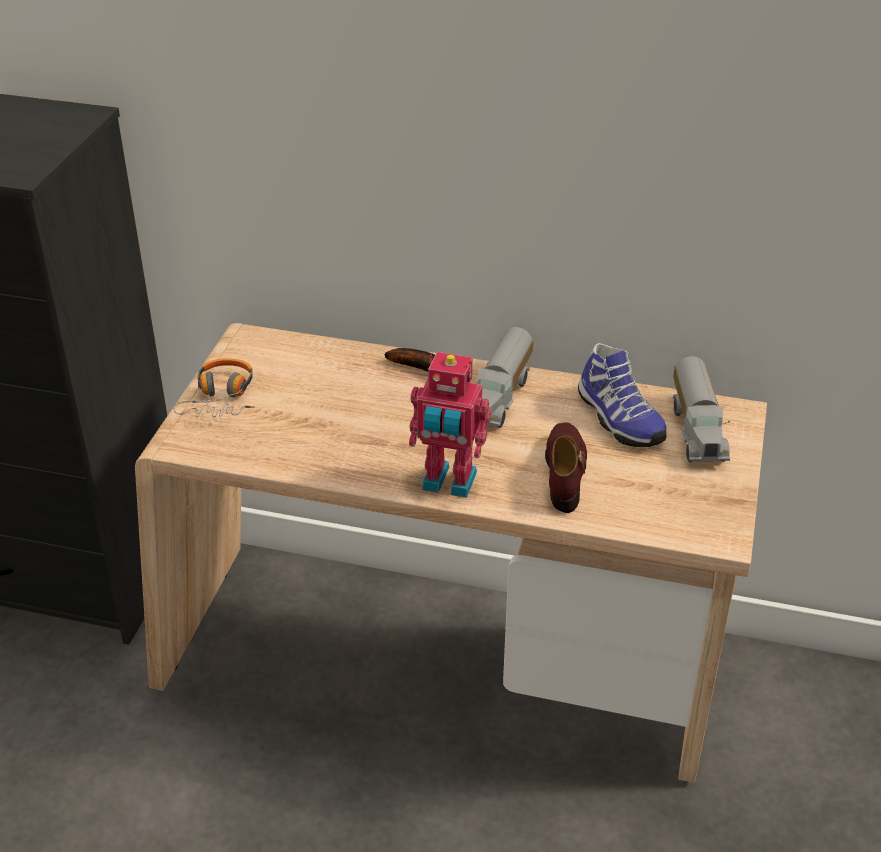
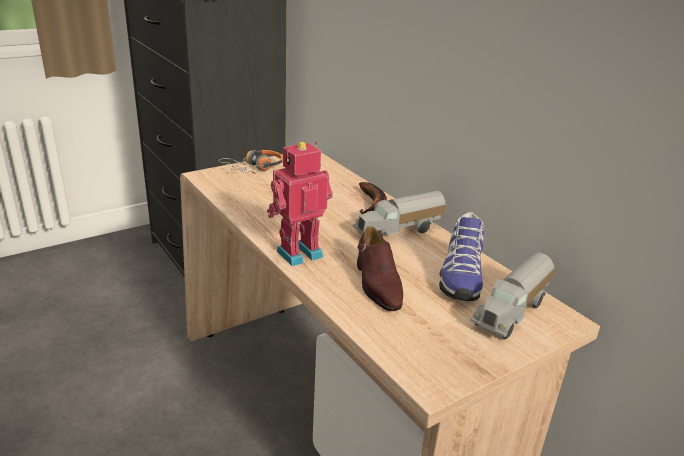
camera: 40 degrees right, 10 degrees down
(448, 483) = (298, 252): toy robot -> toy robot turned 90 degrees clockwise
(565, 472) = (377, 284): brown shoe -> brown shoe turned 120 degrees clockwise

